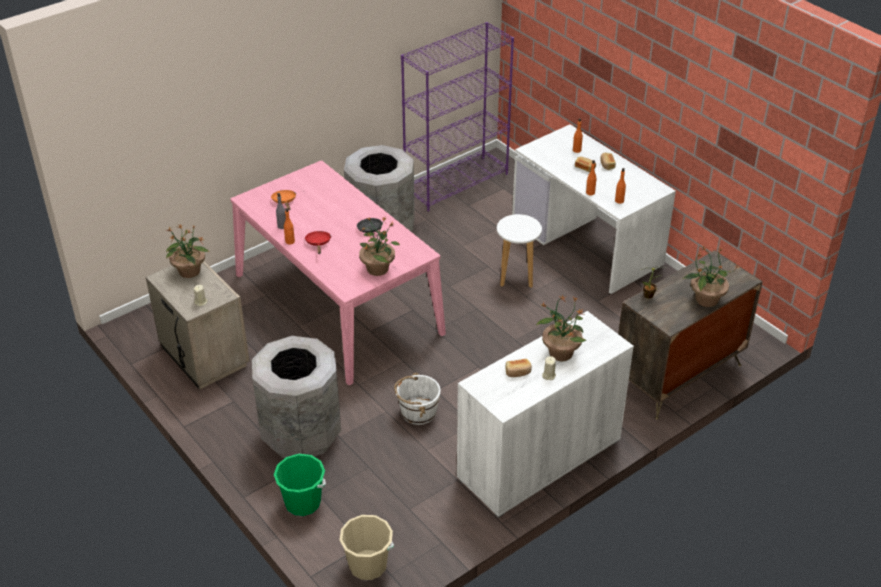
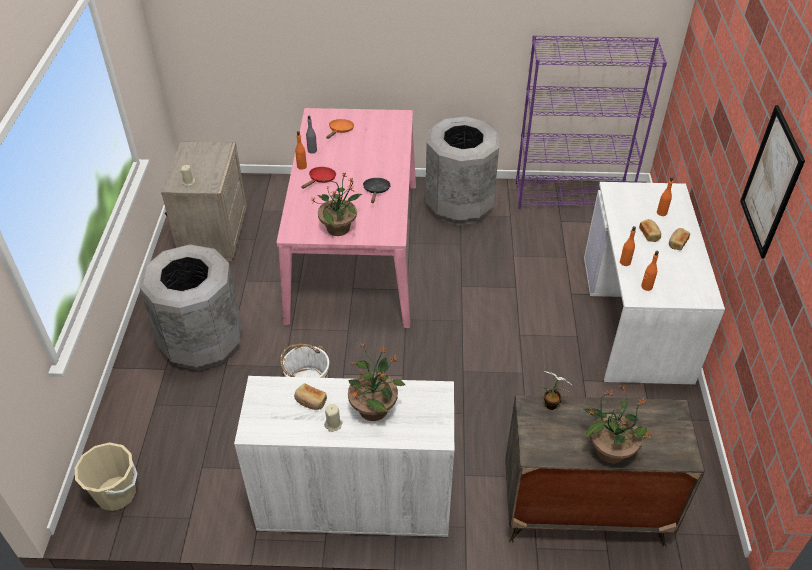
camera: 40 degrees right, 5 degrees up
(189, 271) = (212, 153): potted plant -> none
(303, 502) = (137, 402): green bucket -> none
(516, 277) = (530, 312): white stool -> none
(684, 83) = (771, 182): none -> picture

